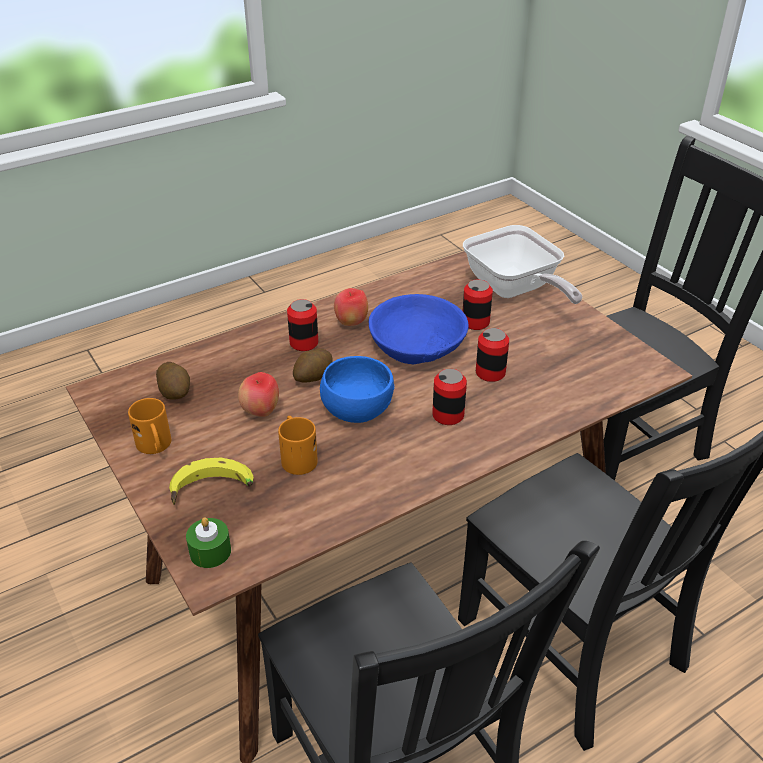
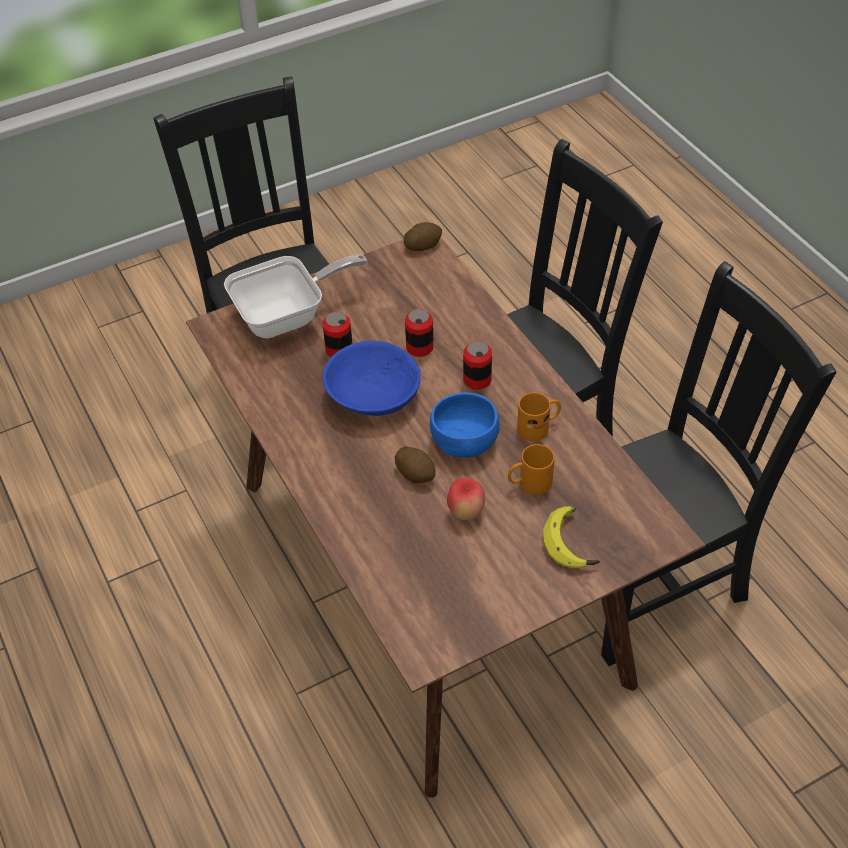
camera: 85 degrees left, 10 degrees up
(156, 446) = (514, 592): orange mug -> orange mug (538, 427)
(175, 392) = (430, 585): potato -> potato (423, 245)
(210, 551) = (643, 537): green candle -> none
(304, 343) = (357, 482): can -> none
(351, 322) = (326, 443): apple -> none

